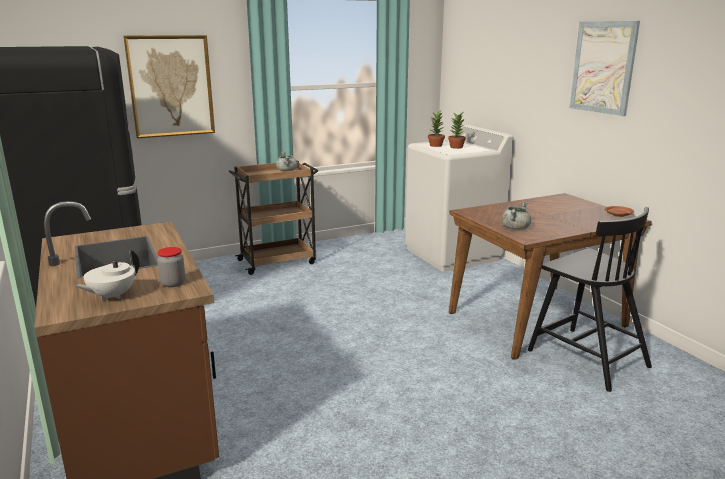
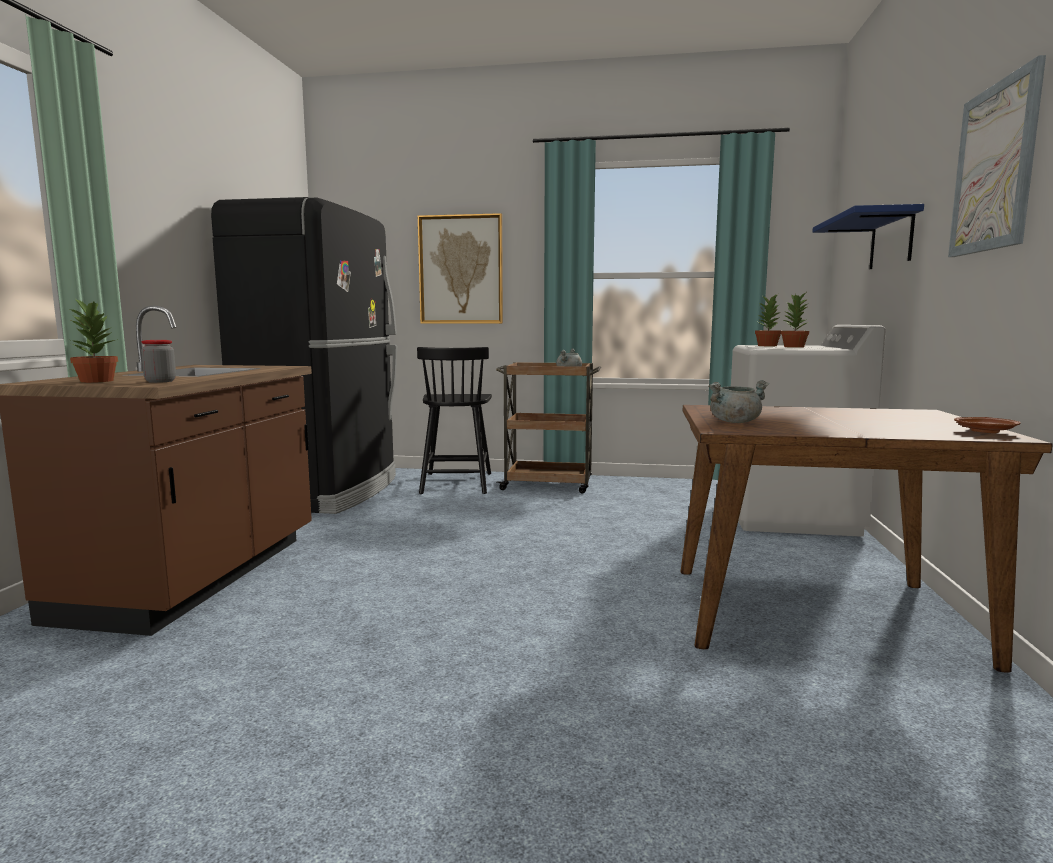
camera: 35 degrees right, 10 degrees down
(112, 296) = (97, 381): white teapot -> potted plant
(511, 80) = (891, 240): none -> blue shelf
(586, 357) = (840, 686): black chair -> black chair (456, 483)

